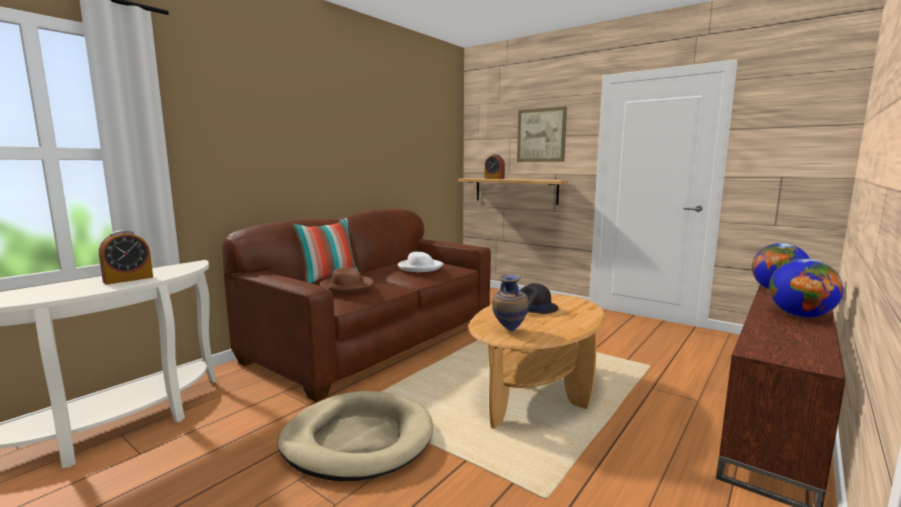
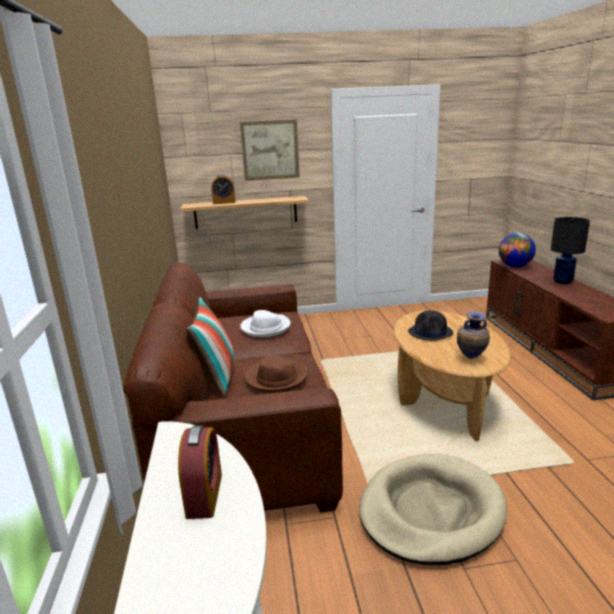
camera: 45 degrees left, 10 degrees up
(800, 315) = (563, 282): globe -> black table lamp

